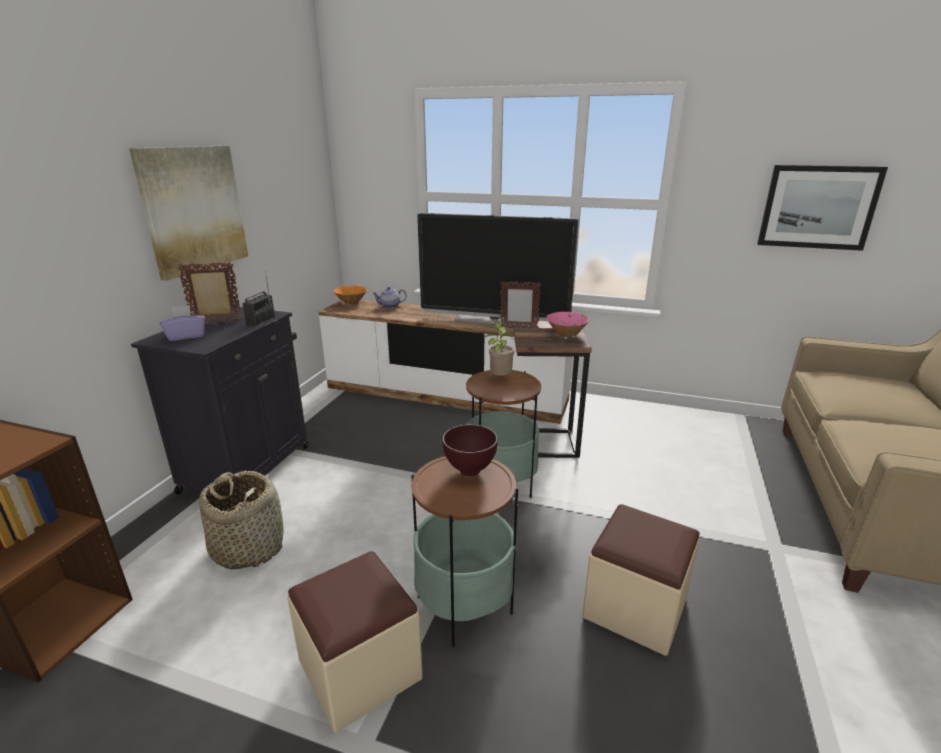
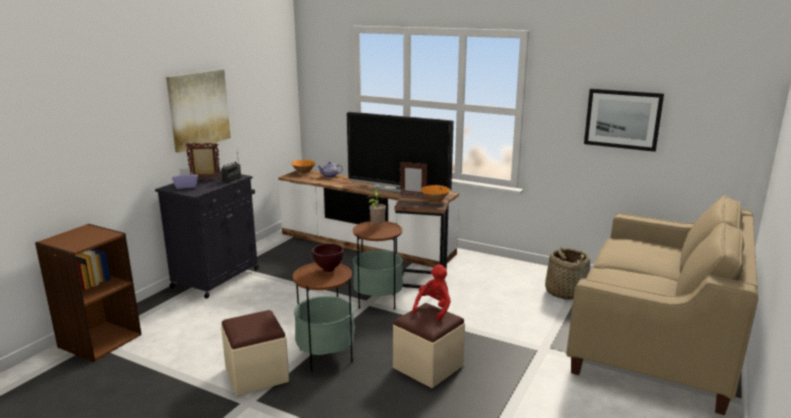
camera: 10 degrees right, 5 degrees down
(249, 547) = (209, 318): basket -> basket (565, 292)
(566, 334) = (435, 200): pink bowl -> orange bowl
(644, 517) = (434, 308): none -> red plush toy

